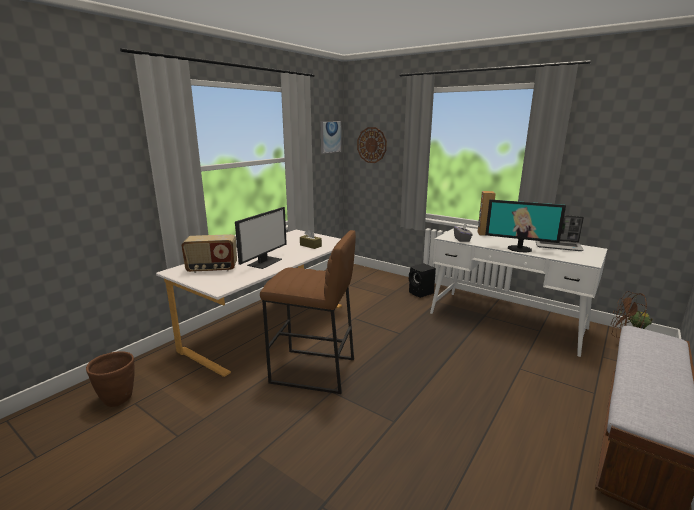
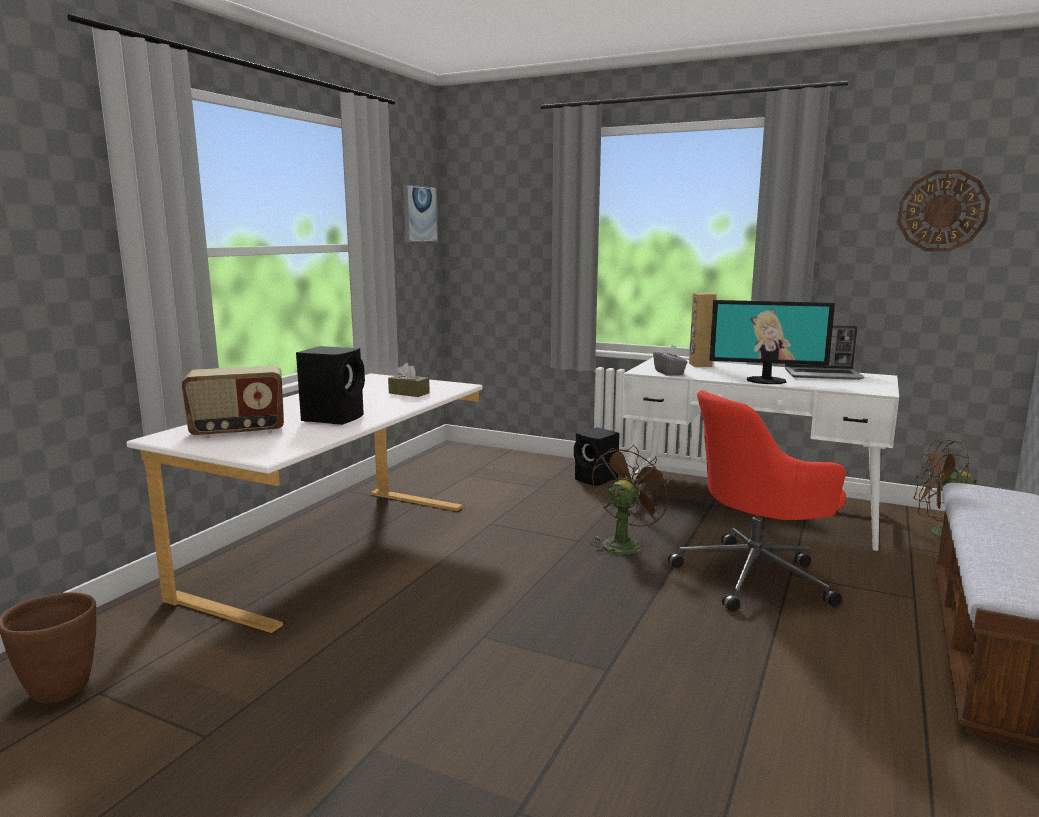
camera: 10 degrees left, 5 degrees down
(264, 262) = (334, 418): monitor -> black speaker
(312, 371) = (439, 609): brown stool -> none
(372, 145) = (493, 228): wall clock -> wall clock (942, 211)
(425, 338) = (624, 543): none -> brown fan
(497, 368) = (755, 576): none -> red office chair

